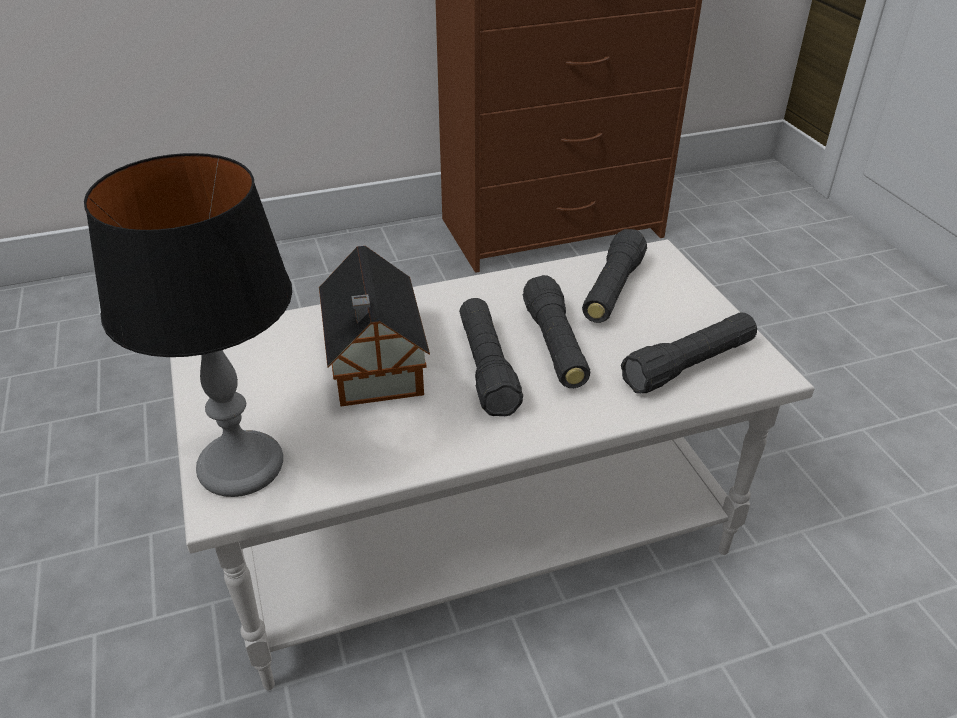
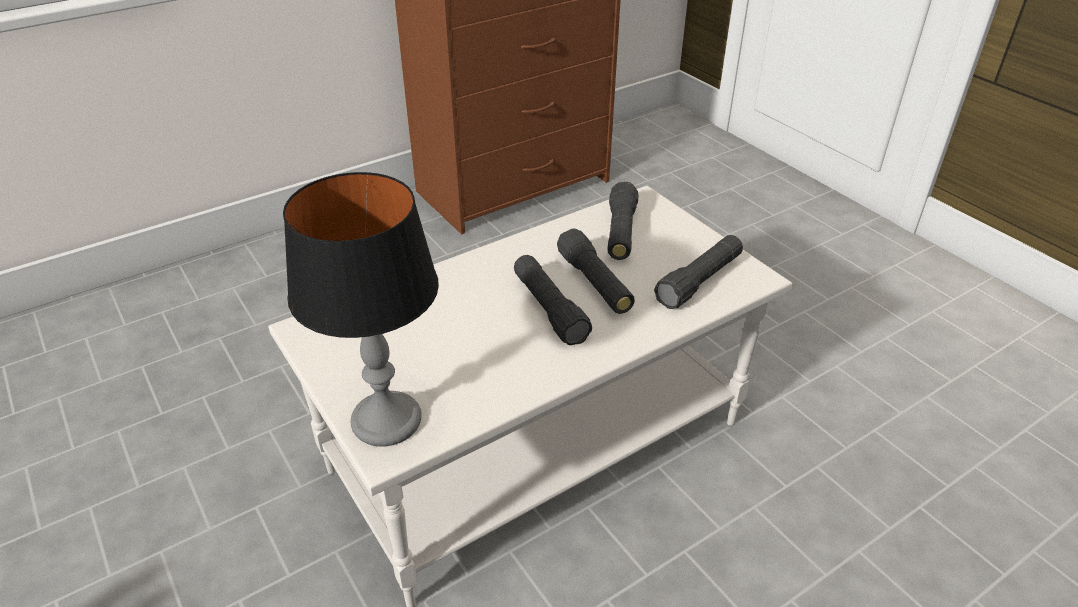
camera: 15 degrees left, 0 degrees up
(374, 365) = (459, 322): toy house -> none

